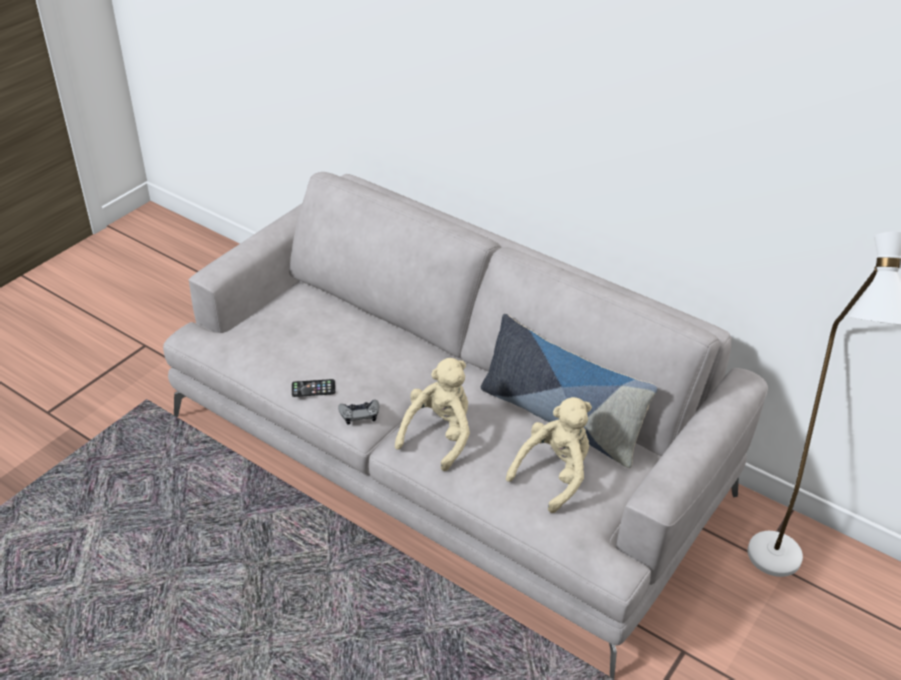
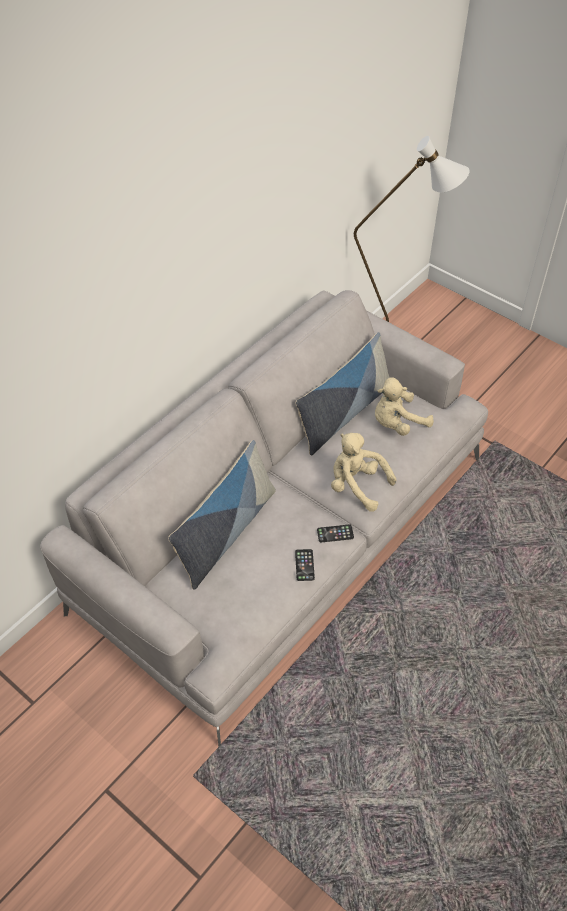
camera: 85 degrees left, 10 degrees up
(359, 326) = (226, 533): none -> pillow
(359, 414) = (335, 533): grey game controller -> phone
(554, 474) = (397, 423): beige plush toy -> beige plush toy turned 75 degrees counterclockwise

